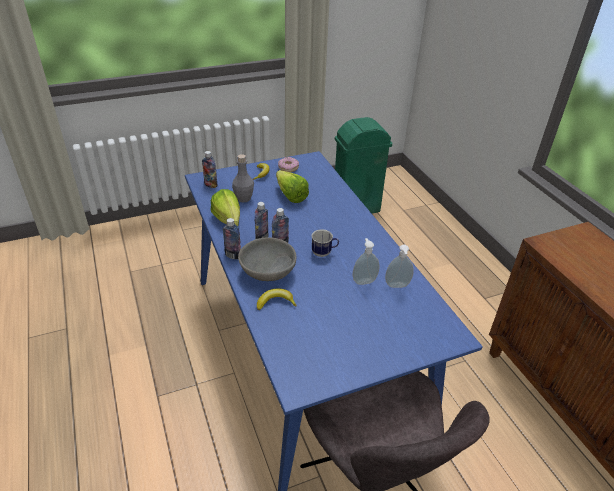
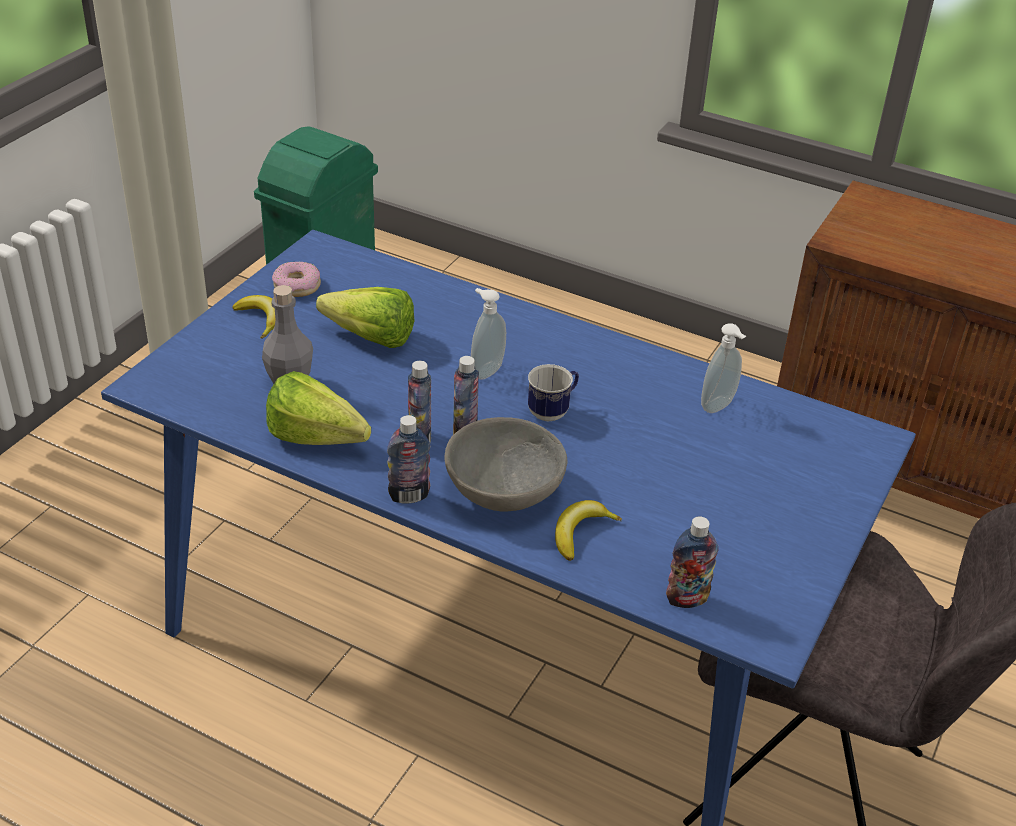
camera: 40 degrees left, 0 degrees up
(211, 185) = (188, 387): bottle -> bottle (687, 599)
(364, 281) = (665, 424): soap dispenser -> soap dispenser (485, 370)

